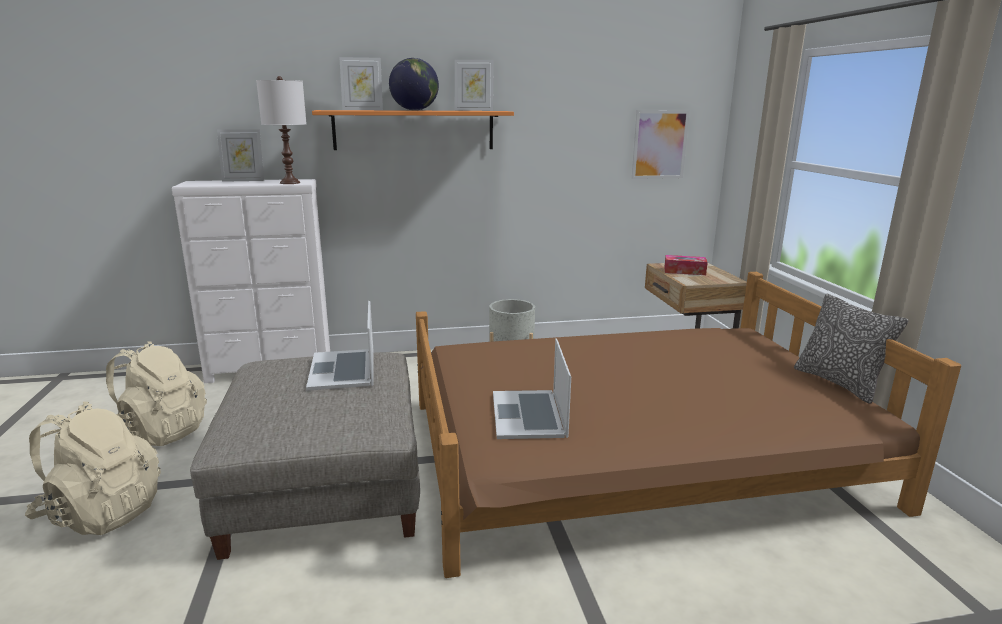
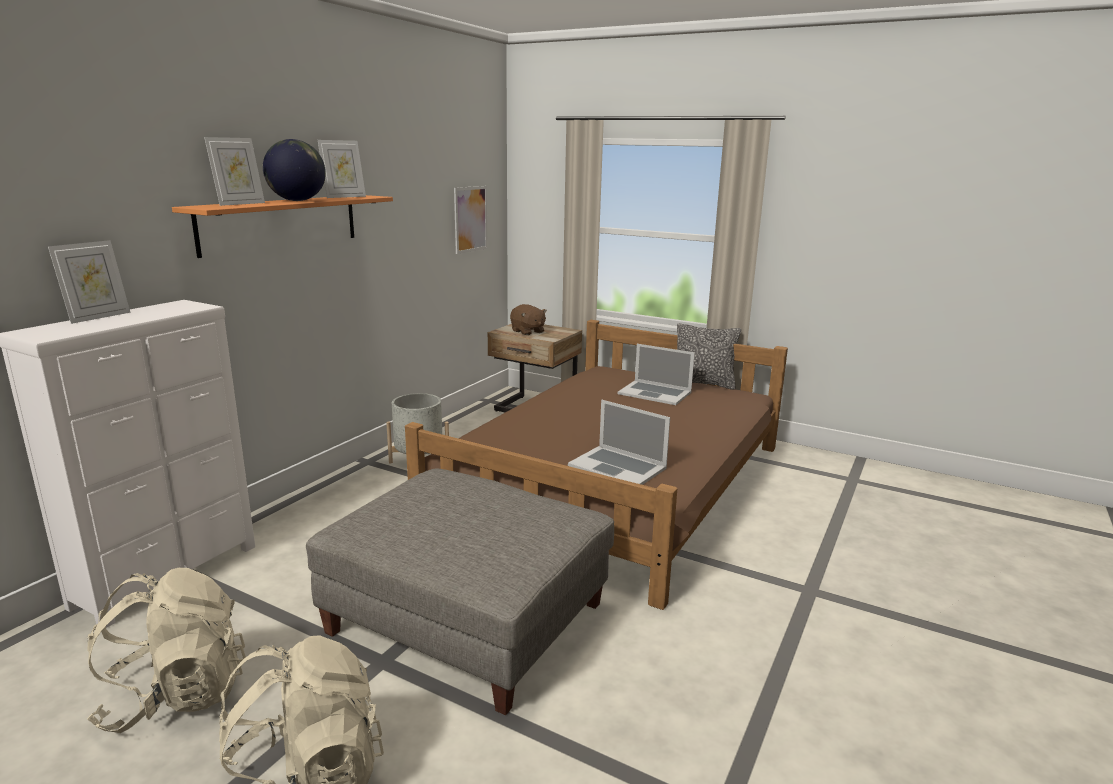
camera: 50 degrees left, 0 degrees up
(289, 183) = (185, 309): white table lamp -> none
(343, 370) = (444, 495): laptop -> laptop (655, 393)
(684, 271) = (527, 331): tissue box -> brown plush toy

